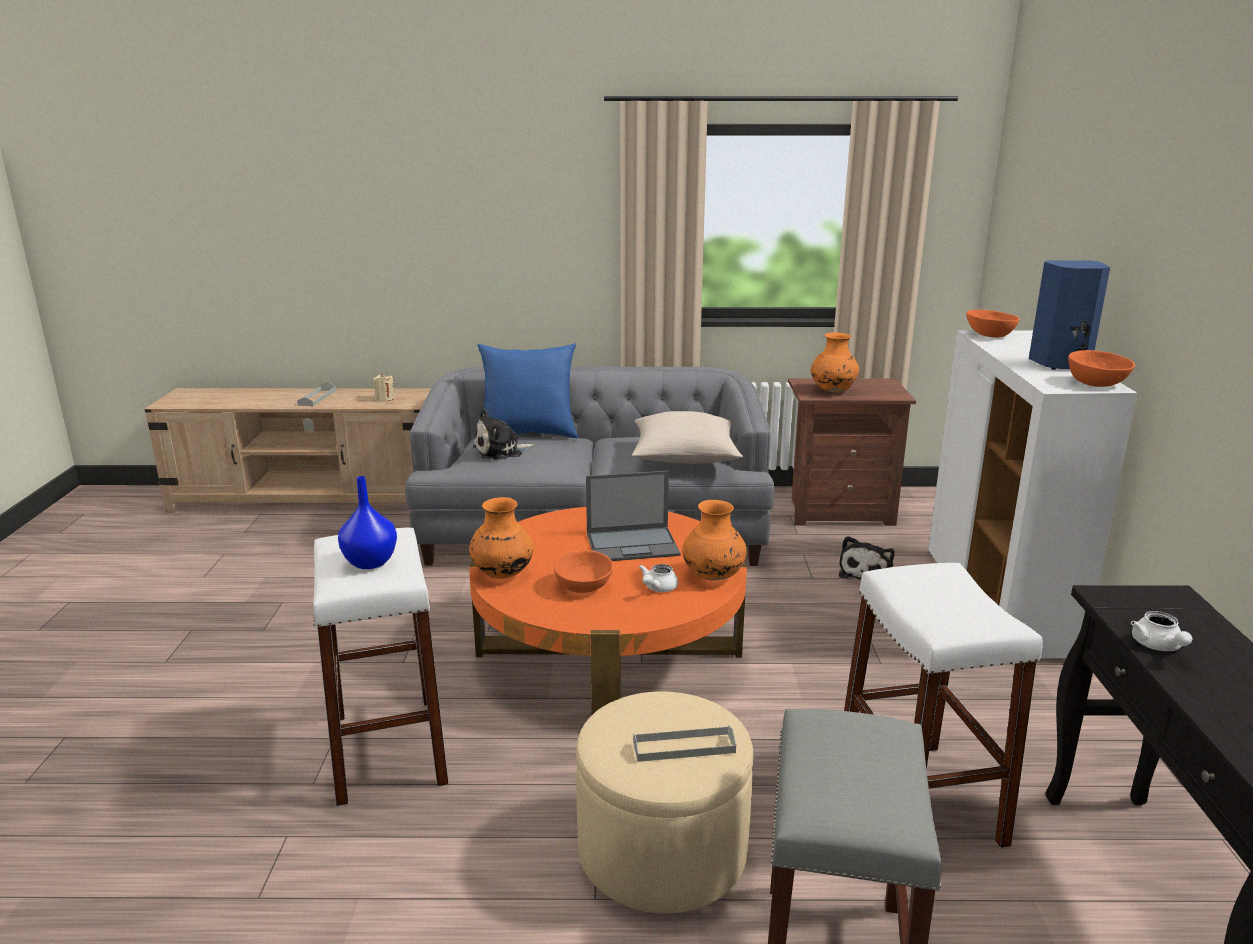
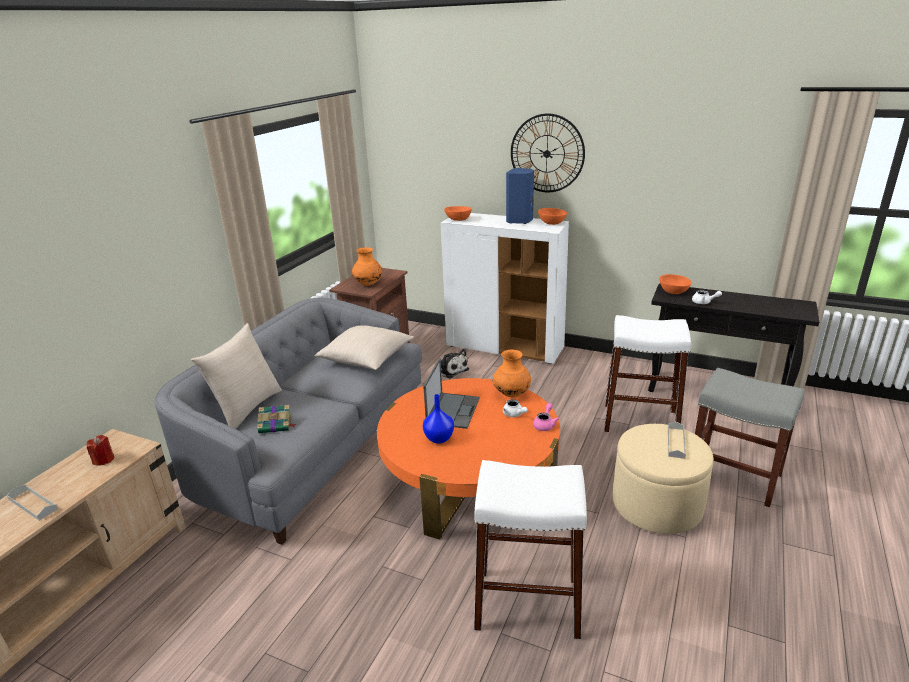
camera: 65 degrees left, 5 degrees up
(369, 563) = (534, 484): blue vase -> blue vase (439, 439)
(384, 399) = (103, 460): beige candle -> red candle
(501, 451) = (276, 425): plush toy -> book
(502, 574) = (458, 468): orange vase -> none
(529, 434) = (247, 408): blue pillow -> beige pillow
(583, 586) = (495, 439): orange bowl -> orange bowl (673, 291)
(649, 616) = (545, 424): none -> pink teapot
(1149, 242) = (547, 153): none -> wall clock

